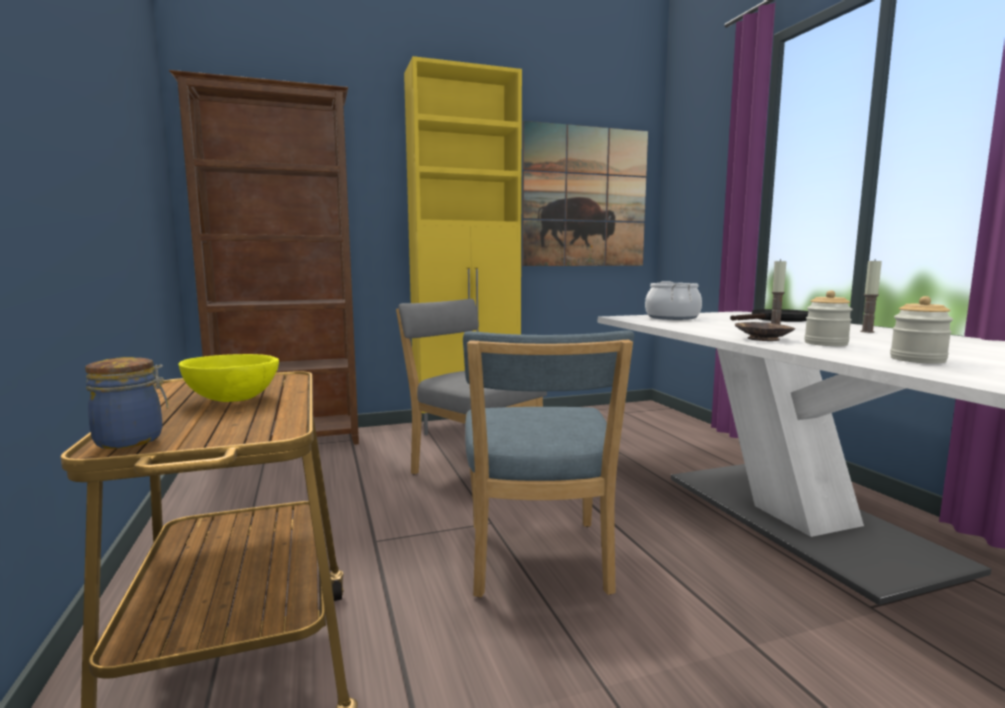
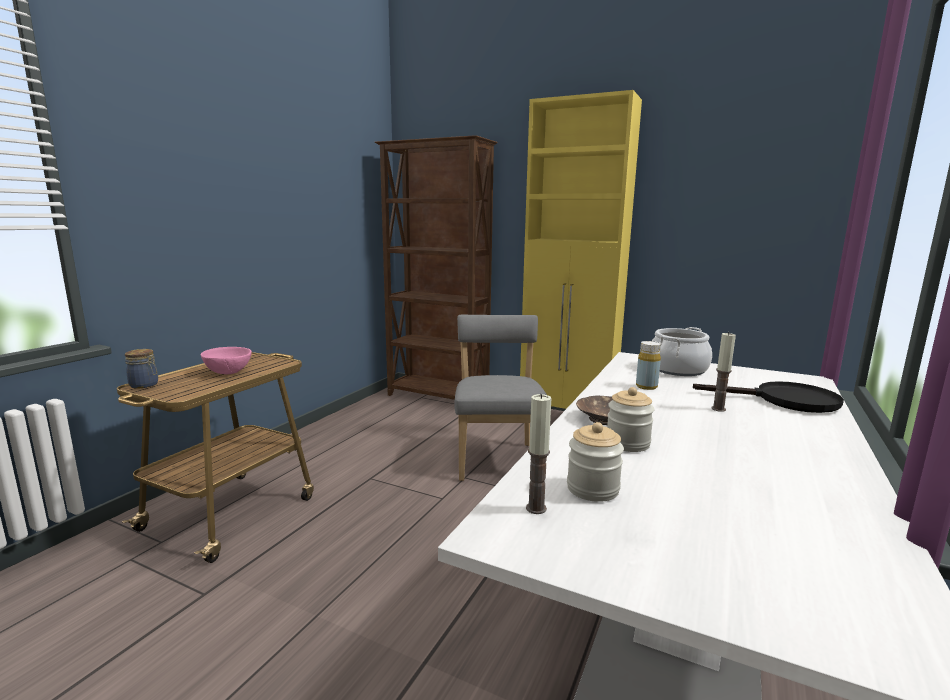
camera: 45 degrees right, 5 degrees up
(233, 399) = (229, 372): yellow bowl -> pink bowl
(537, 562) = (417, 536): blue chair -> none
(585, 197) = (732, 211): picture -> none
(701, 325) = (646, 386): none -> yellow bottle
(867, 331) = (787, 448): candle -> candle (536, 508)

